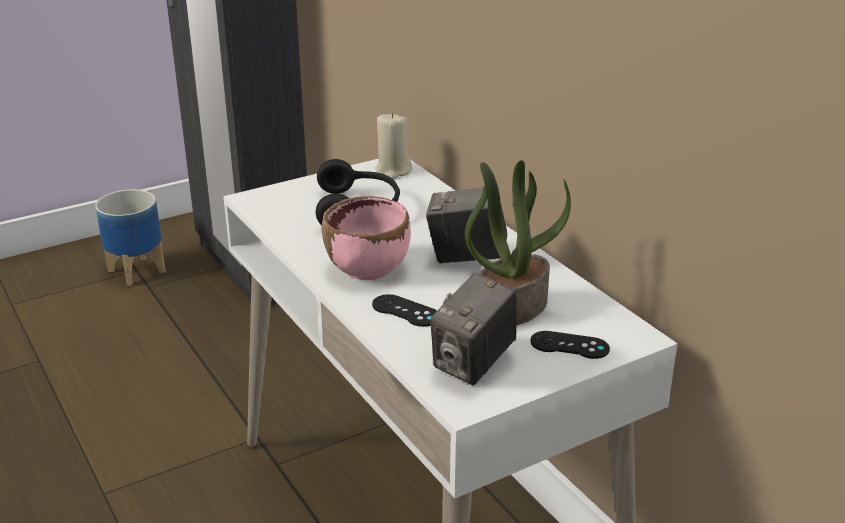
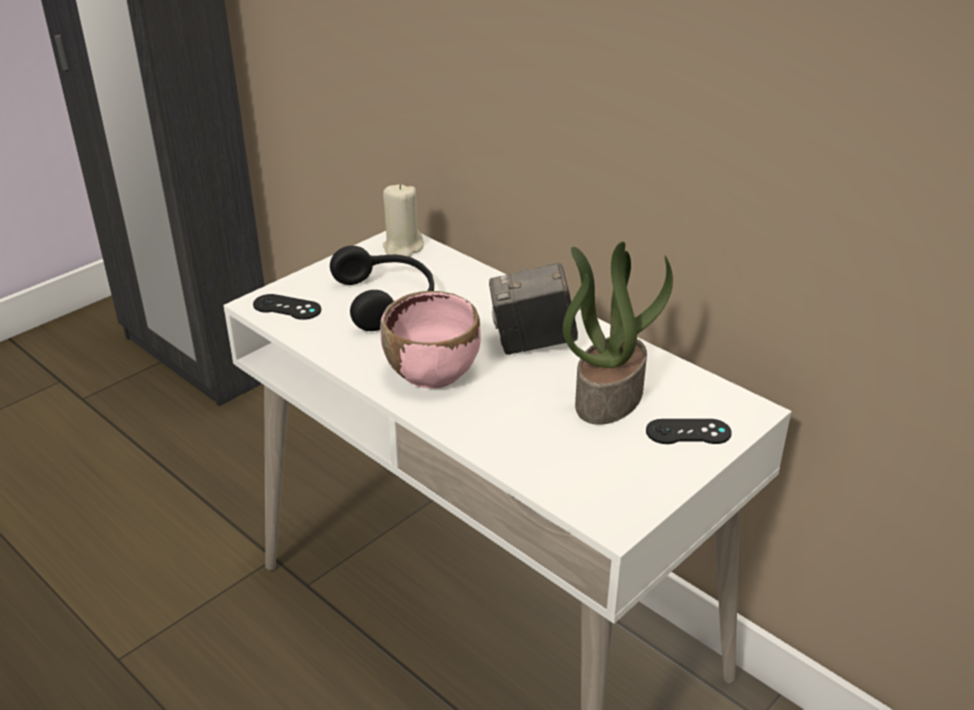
camera: 15 degrees left, 5 degrees up
(137, 271) = (61, 381): planter -> none
(405, 311) = (498, 419): black game controller -> black game controller (287, 307)
(473, 364) = (601, 472): camera -> none

